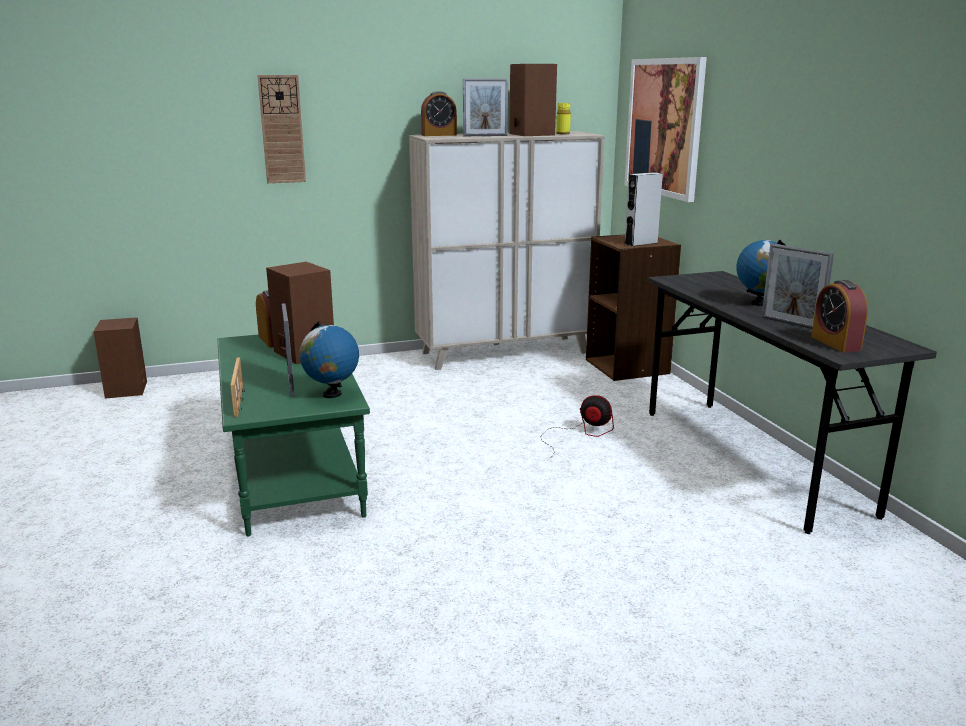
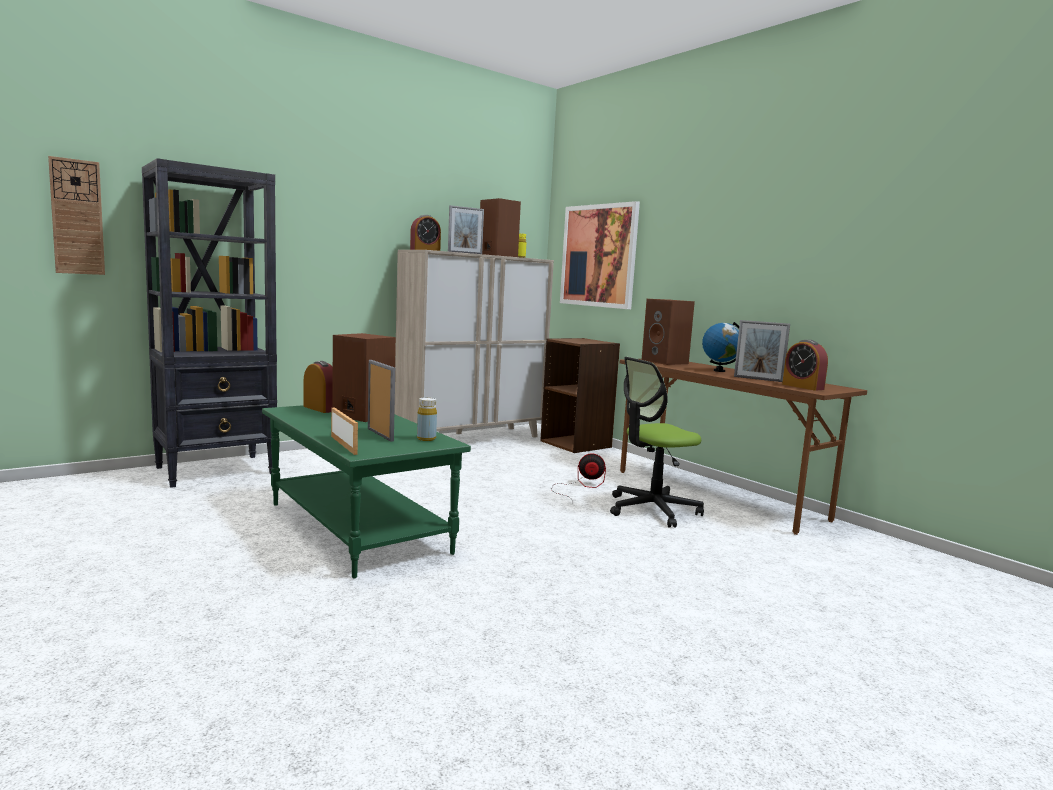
camera: 20 degrees left, 10 degrees down
(127, 390) = (121, 477): brown speaker -> brown speaker (666, 362)
(214, 386) = (217, 470): none -> black bookcase
(282, 129) = (289, 234): wall clock -> wall clock (77, 217)
(331, 394) = (426, 439): globe -> yellow bottle
(641, 243) = (590, 342): grey speaker -> none
(642, 476) = (652, 510): none -> office chair
(752, 460) = (718, 494): grey desk -> brown desk

